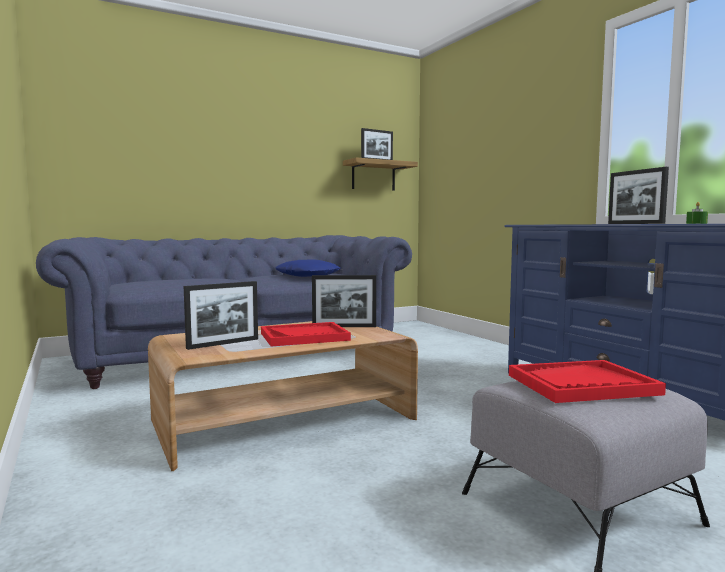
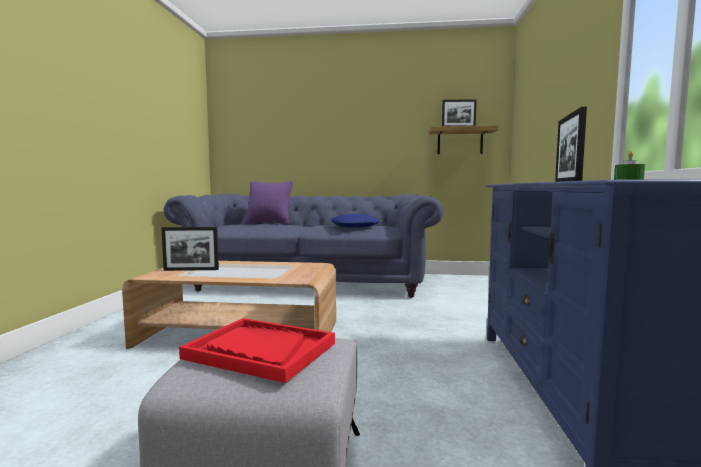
camera: 35 degrees right, 0 degrees up
(179, 278) = (269, 223): none -> purple pillow
(304, 337) = (247, 272): red tray -> none
(344, 326) = (297, 269): picture frame -> none

